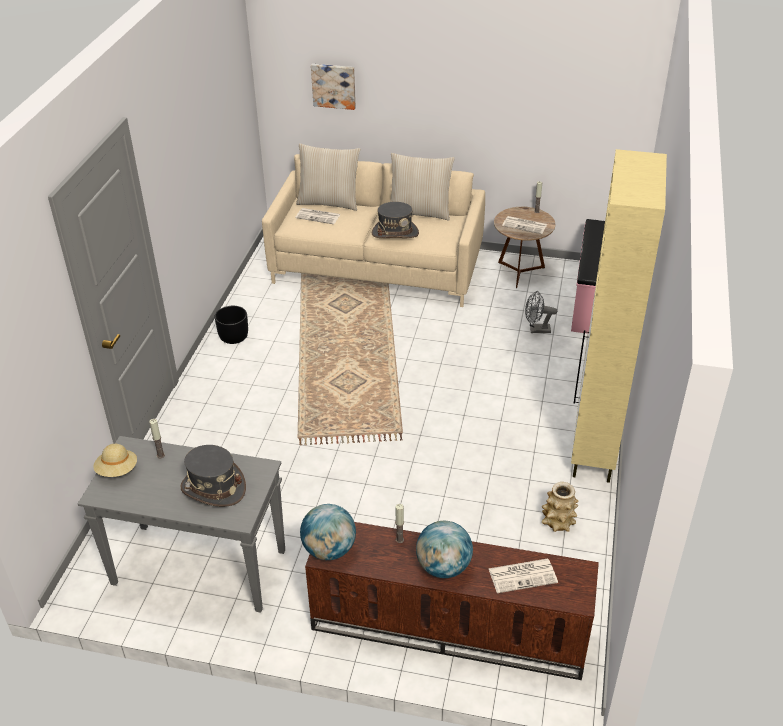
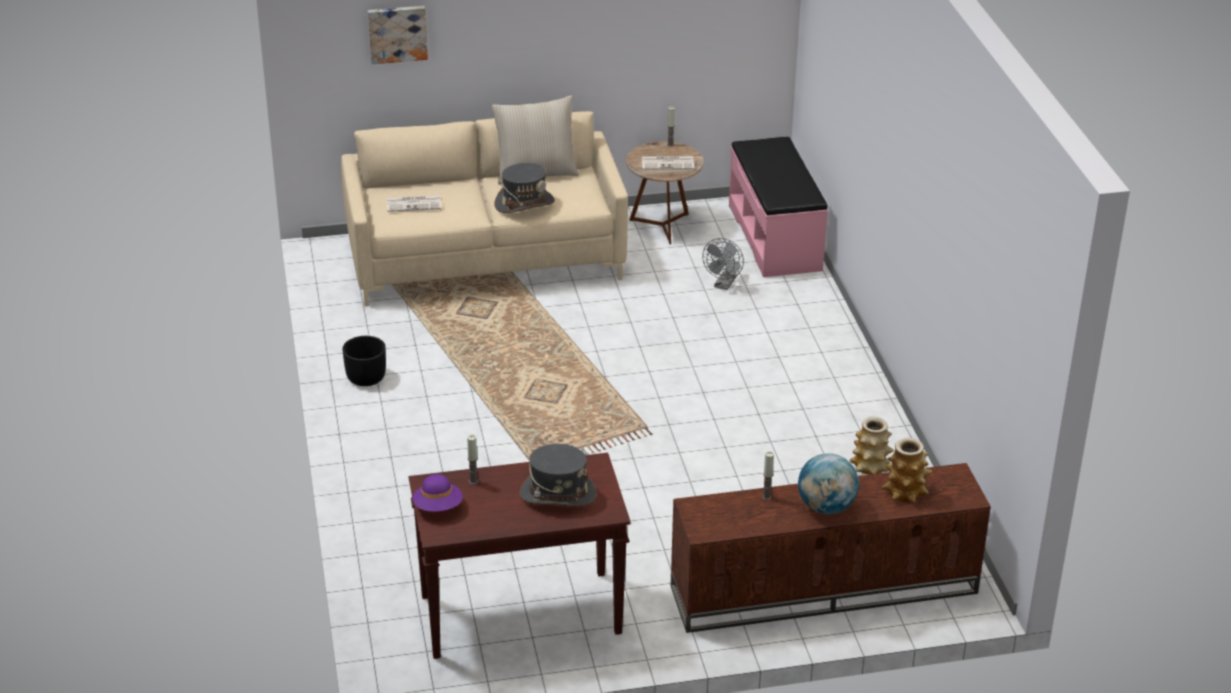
camera: 25 degrees left, 5 degrees down
(117, 470) = (438, 507): beige hat -> purple hat
(197, 568) = (519, 616): grey console table -> brown console table
(329, 202) = (413, 185): beige pillow -> none
(329, 550) = (703, 524): globe -> none
(523, 575) = (905, 492): newspaper -> vase
(536, 330) = (723, 285): grey fan -> grey fan turned 45 degrees counterclockwise
(593, 450) = (863, 391): beige cabinet -> none

